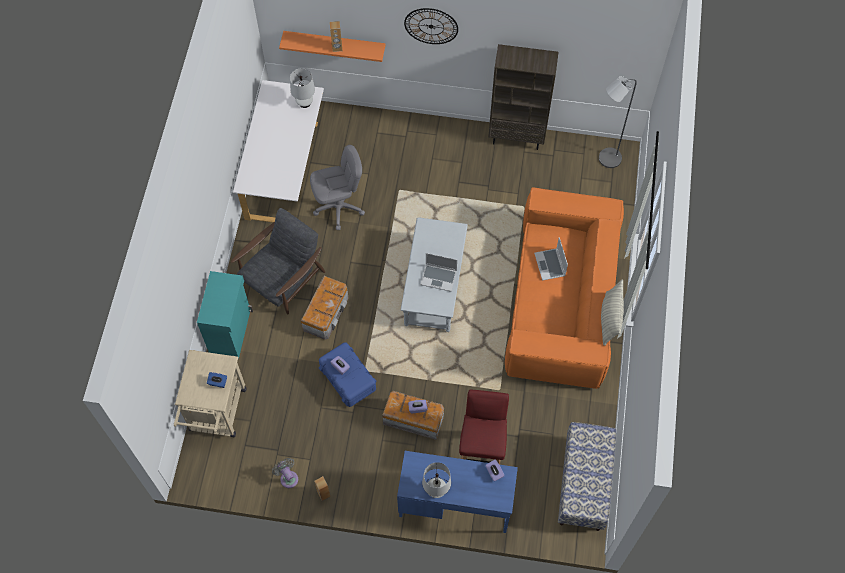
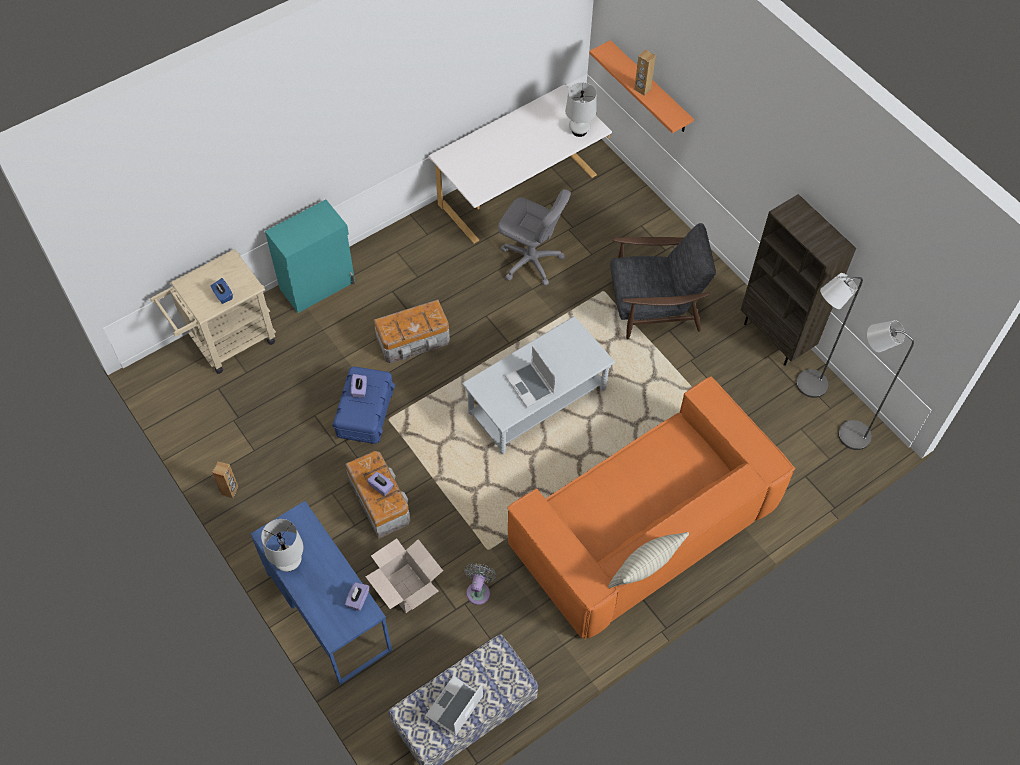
camera: 45 degrees right, 5 degrees down
(283, 279) = (411, 280): grey armchair -> grey armchair (654, 306)
(288, 477) = (219, 448): grey fan -> grey fan (479, 590)
(431, 26) = (741, 123): wall clock -> none
(481, 450) = (407, 588): red chair -> cardboard box
(550, 265) = (655, 470): laptop -> laptop (455, 707)
(560, 151) = (806, 386): none -> grey floor lamp

